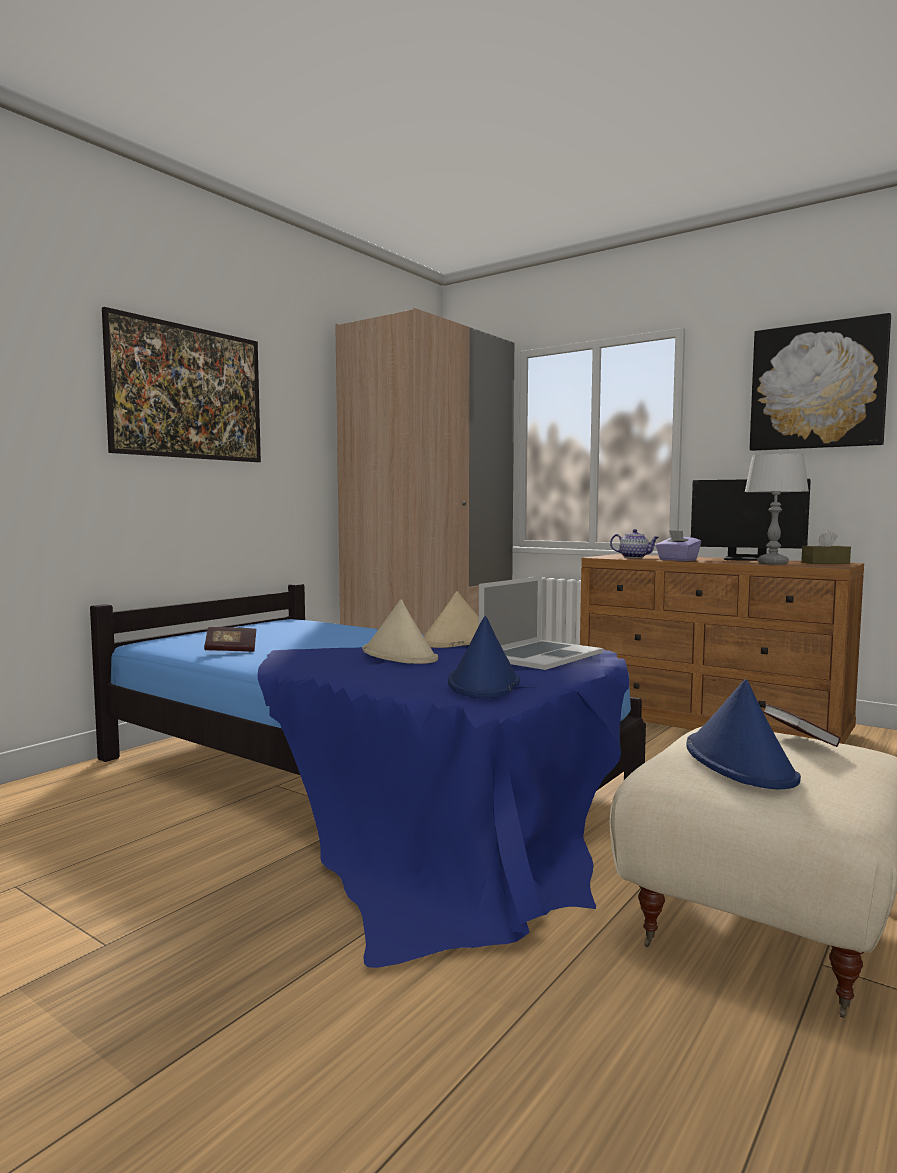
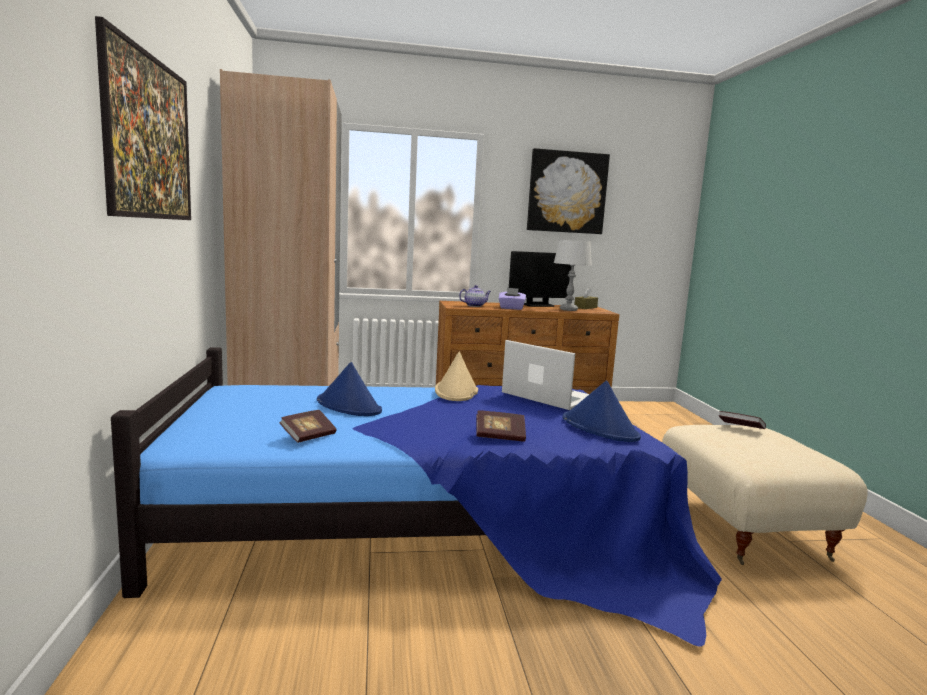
camera: 45 degrees left, 5 degrees up
(354, 670) = (500, 436): none -> book
(399, 655) = (473, 414): beige hat -> none
(540, 655) = (549, 396): laptop -> laptop turned 45 degrees counterclockwise
(740, 762) = (763, 449): blue hat -> blue hat (349, 406)

